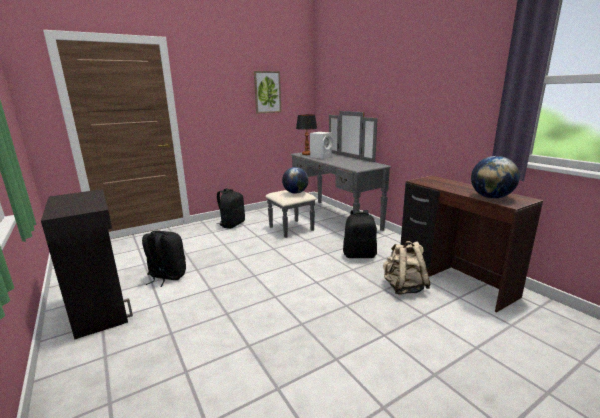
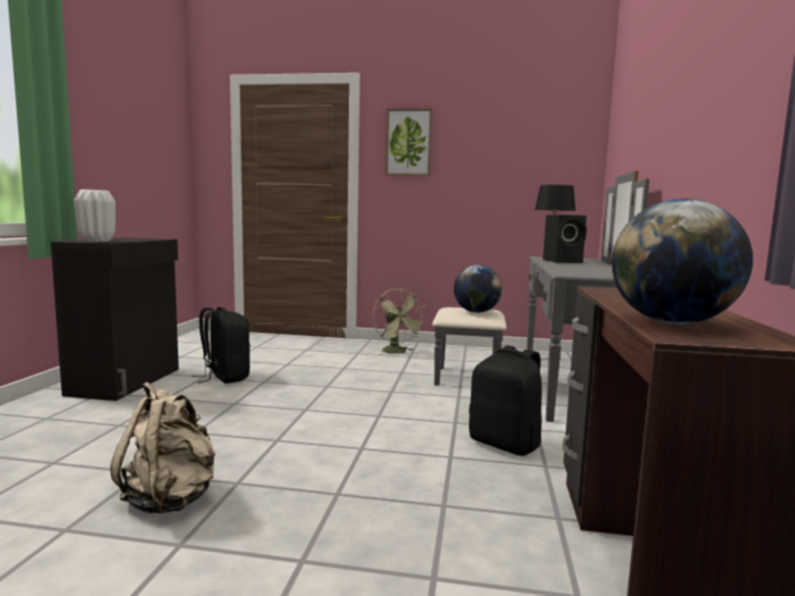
camera: 40 degrees right, 10 degrees down
(75, 209) = (98, 241): none -> white vase
(232, 224) = (397, 352): black backpack -> green fan
(267, 92) = (508, 150): picture -> picture (408, 142)
(321, 157) = (564, 261): white speaker -> black speaker
(404, 288) = (485, 520): beige backpack -> beige backpack (171, 499)

